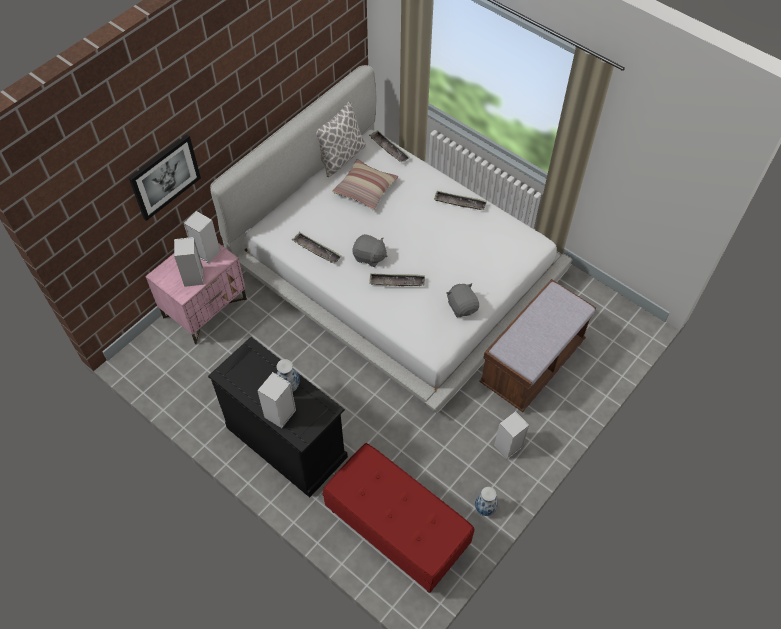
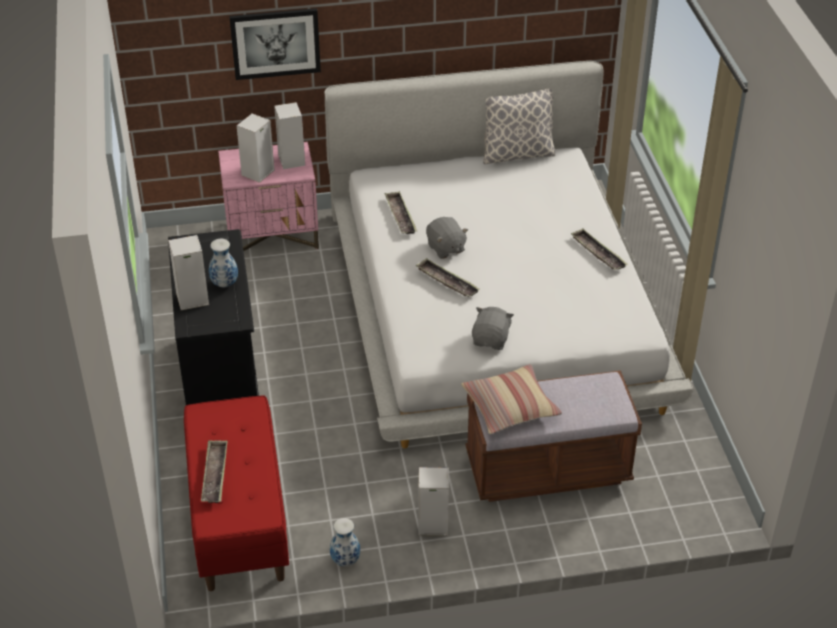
camera: 40 degrees right, 15 degrees down
(365, 189) = (510, 192): pillow -> pillow (510, 407)
(389, 149) = (576, 171): tray -> tray (215, 475)

